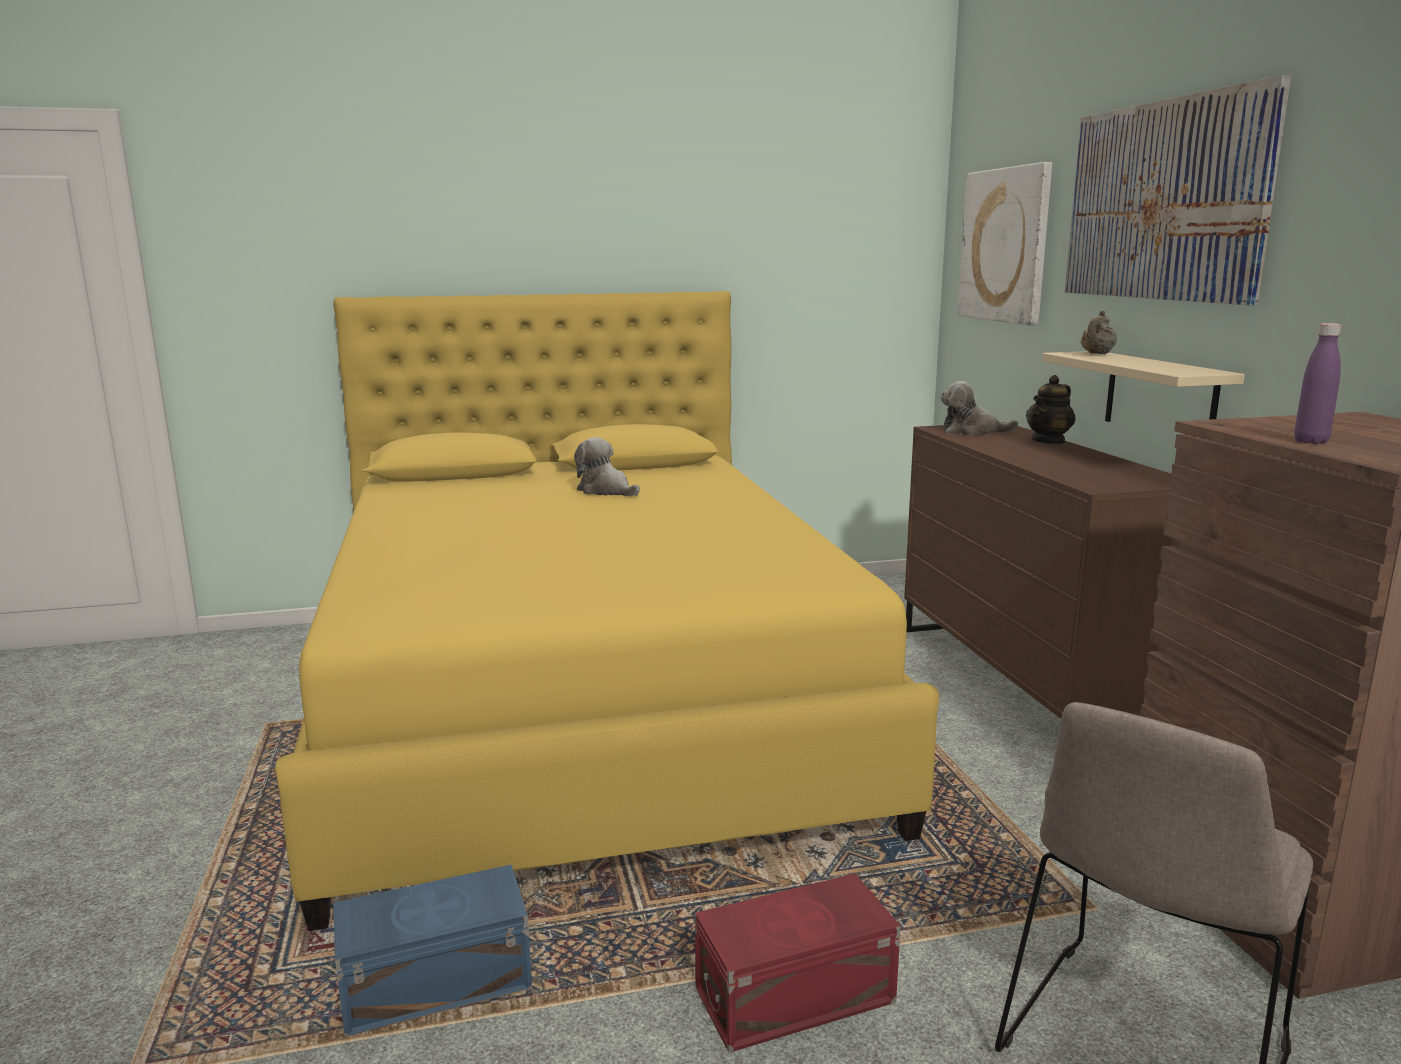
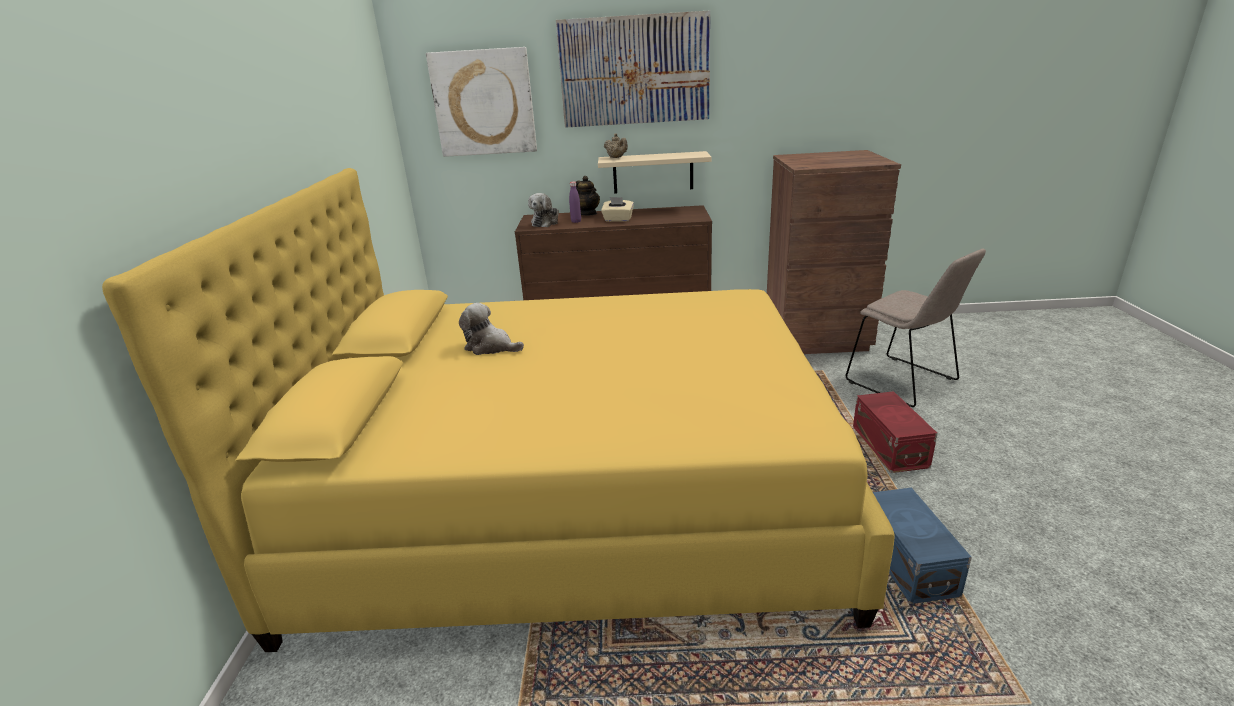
camera: 75 degrees left, 10 degrees up
(606, 491) = (491, 347): plush toy -> plush toy turned 60 degrees clockwise
(1029, 454) = (618, 220): none -> beige tissue box
(1311, 441) = (844, 164): purple bottle -> purple bottle (576, 221)

